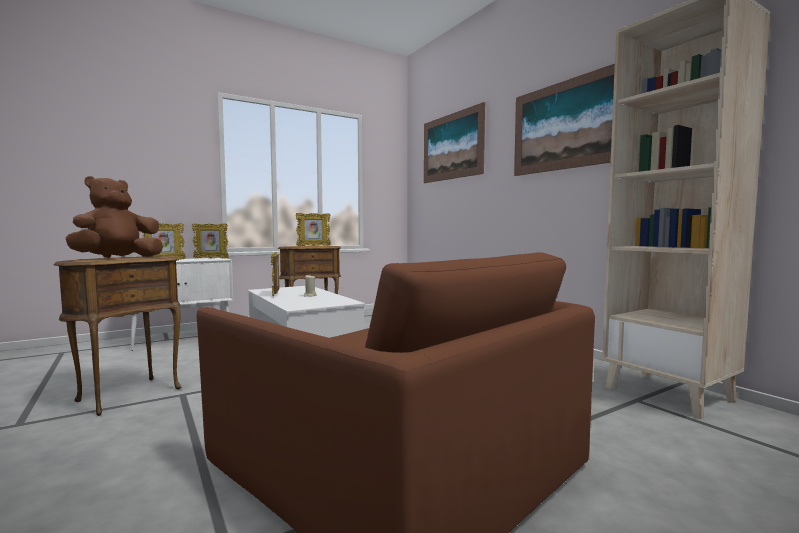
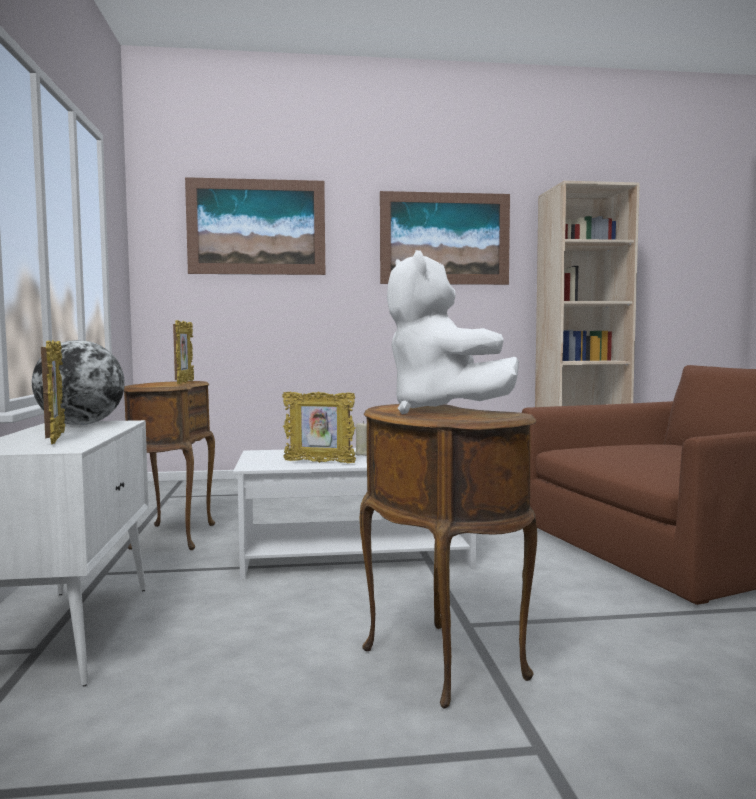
camera: 65 degrees left, 0 degrees up
(117, 258) = (440, 411): brown plush toy -> white plush toy
(211, 258) = (81, 425): picture frame -> globe

